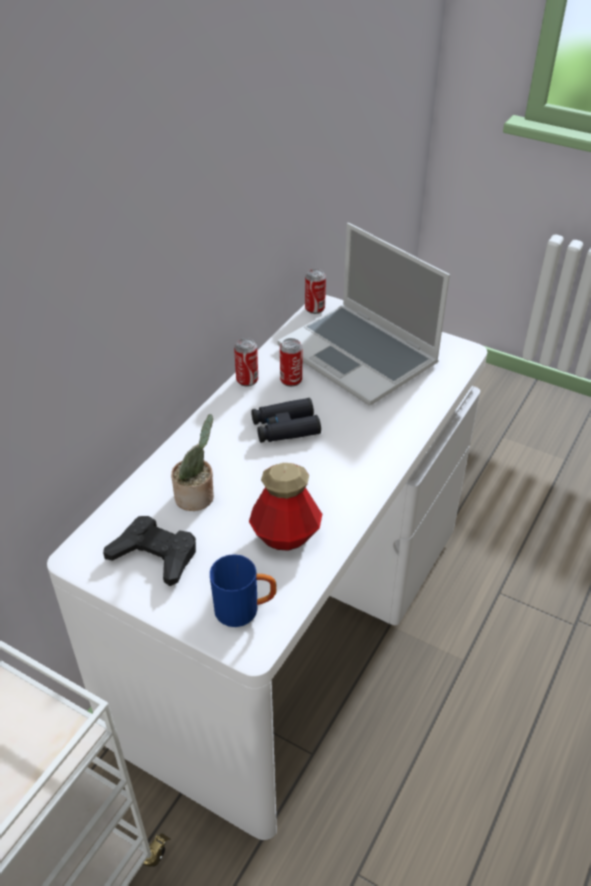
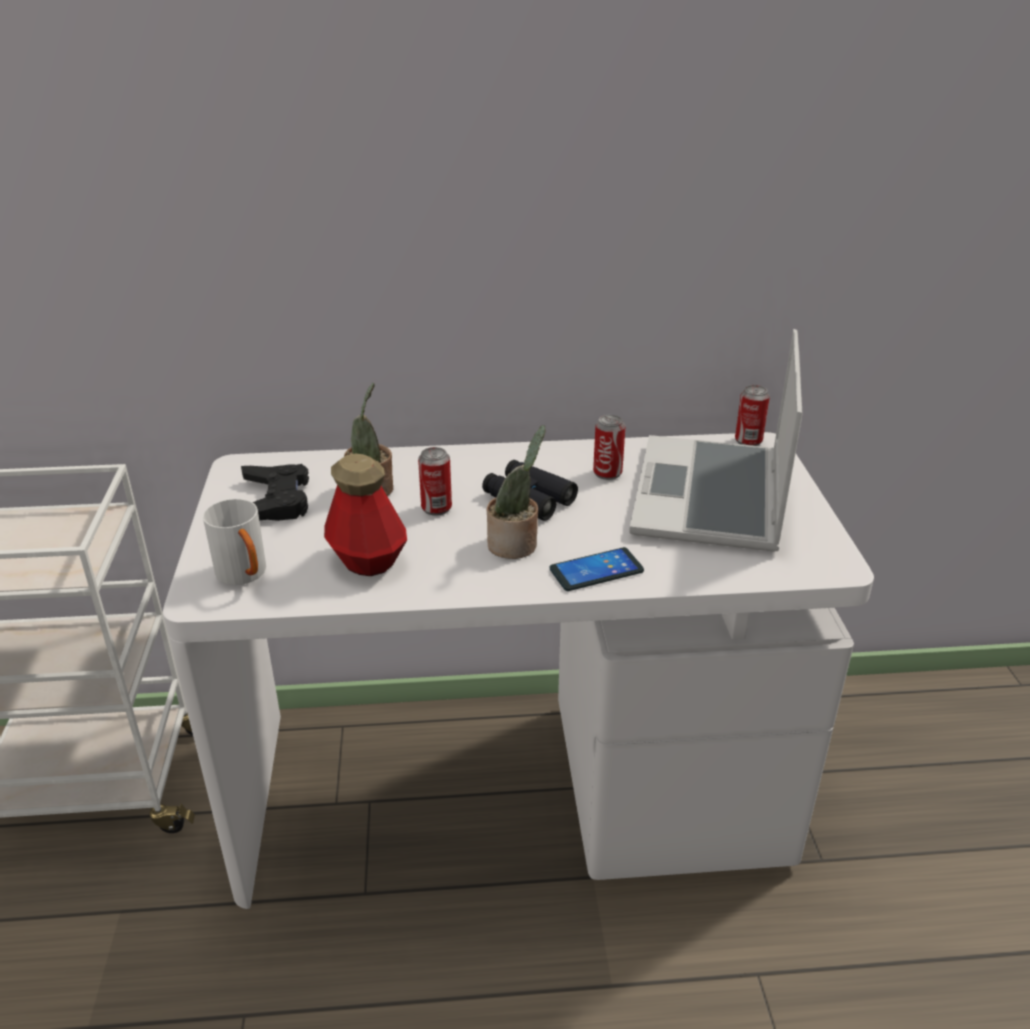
camera: 55 degrees right, 10 degrees down
(245, 609) = (245, 576): blue mug -> white mug
(247, 380) = (572, 450): can -> can (436, 508)
(333, 459) = (515, 545): none -> potted plant
(390, 438) = (596, 570): none -> phone

